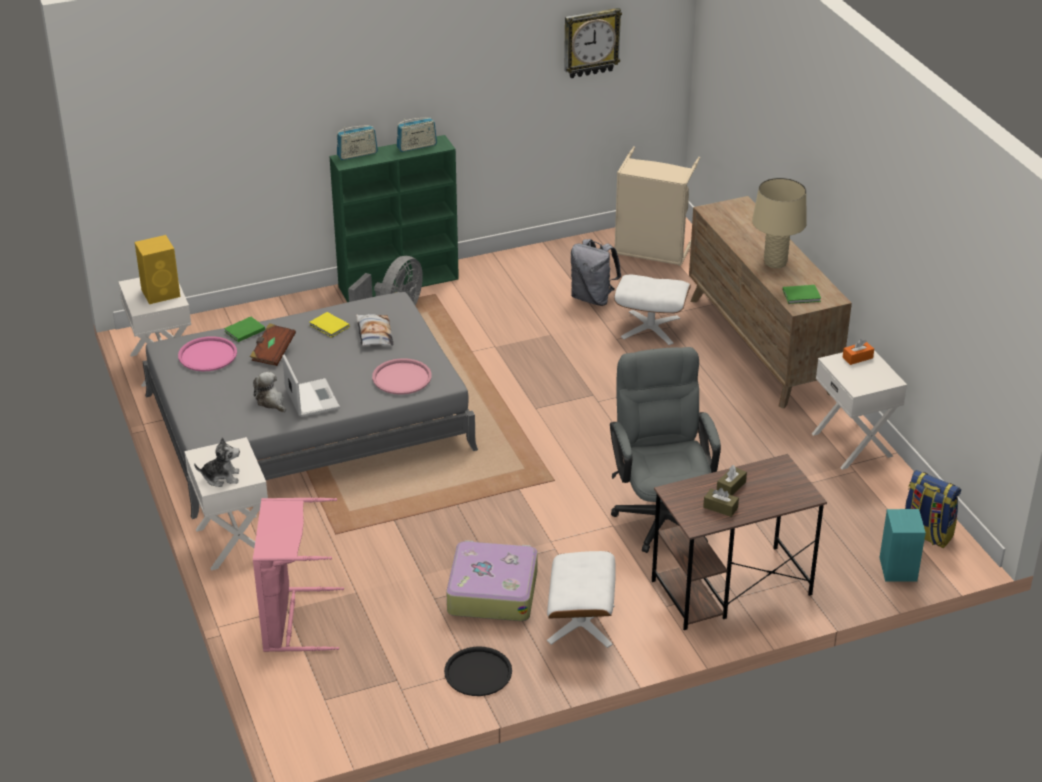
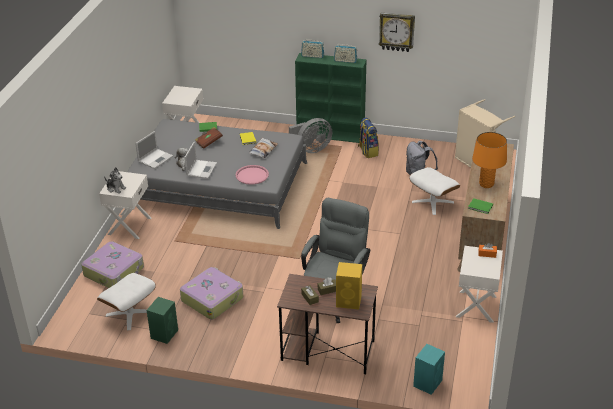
camera: 35 degrees right, 0 degrees up
(162, 293) = (185, 97): yellow speaker -> yellow speaker (349, 301)
(208, 355) = (179, 133): pink tray -> none
(214, 410) = (156, 158): none -> laptop
(292, 620) = (114, 272): pink laundry basket -> suitcase
(478, 672) = (164, 333): black tray -> green speaker
(581, 623) = (236, 333): white ottoman -> white ottoman (130, 313)
(591, 42) = (462, 29): wall clock -> wall clock (396, 31)
(775, 263) = (486, 184): beige table lamp -> orange table lamp
(926, 534) = (464, 372): backpack -> backpack (367, 151)

